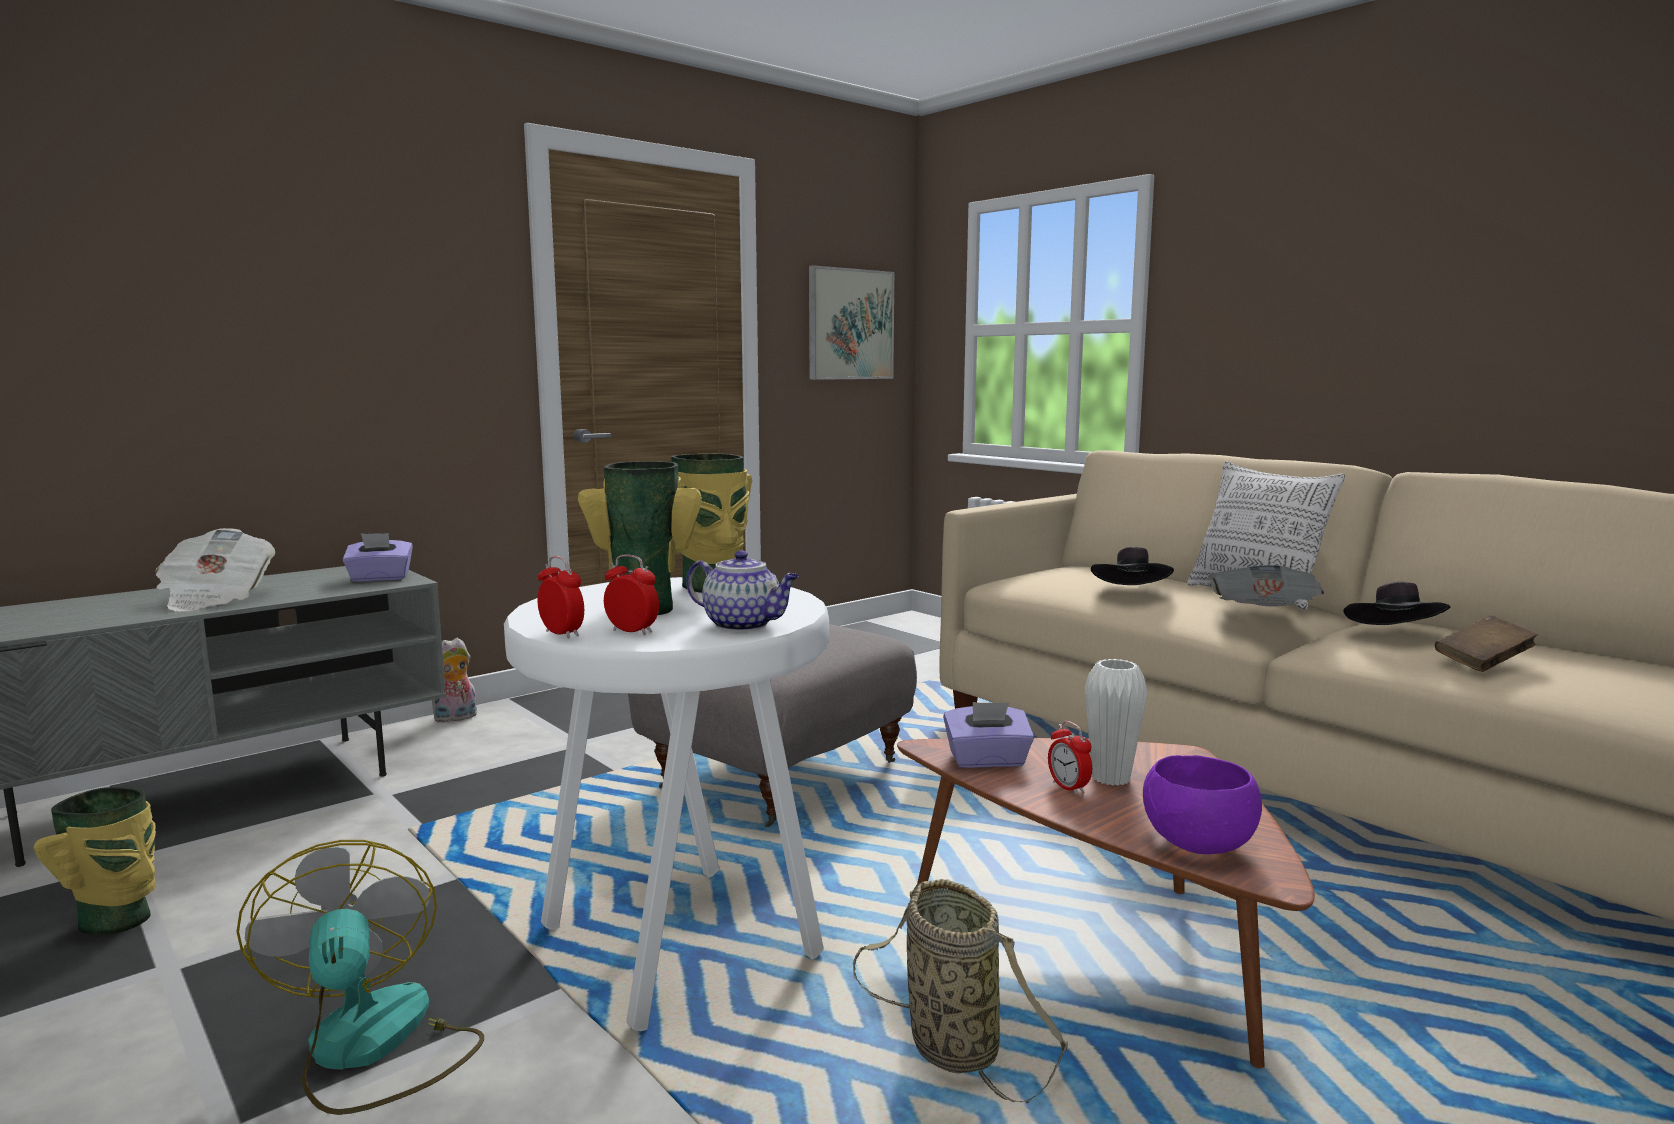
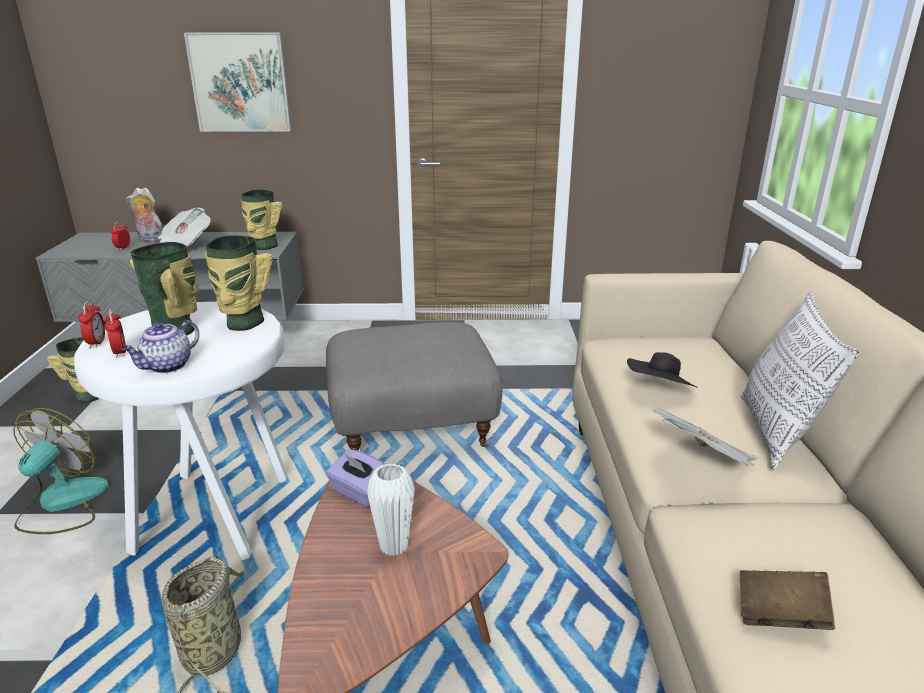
camera: 40 degrees right, 15 degrees up
(380, 578) = (264, 246): purple tissue box -> vase
(454, 718) = (331, 326): plush toy -> plush toy (150, 239)
(744, 625) = (167, 366): teapot -> teapot turned 60 degrees clockwise
(850, 324) = (676, 77): picture -> picture (240, 83)
(1068, 788) = (356, 539): alarm clock -> alarm clock (123, 248)
(1198, 846) = (325, 630): purple bowl -> none
(1394, 635) = (779, 538): black hat -> none

